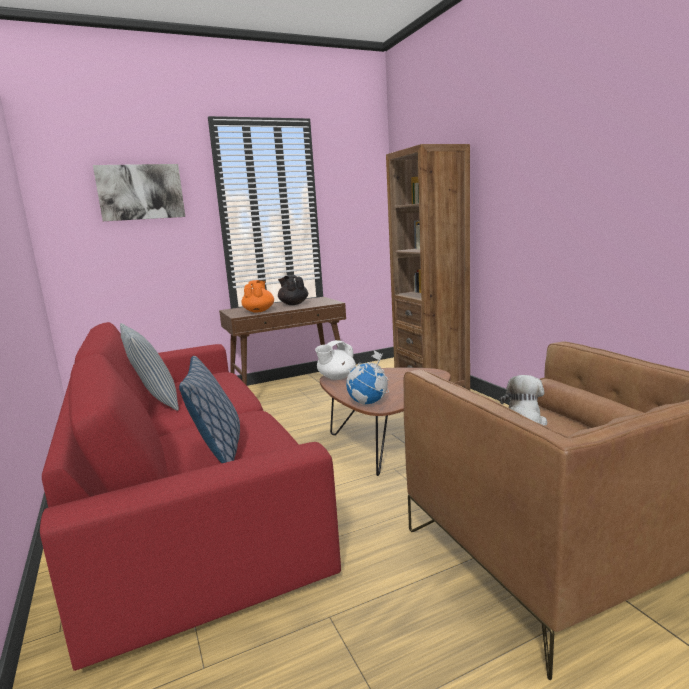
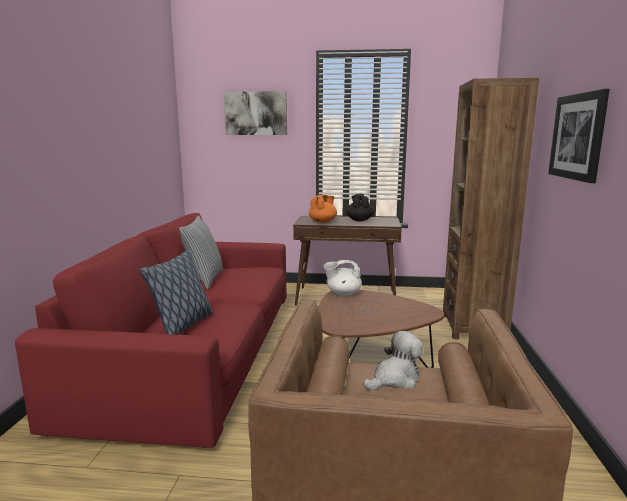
camera: 30 degrees right, 0 degrees up
(368, 403) = (333, 322): globe -> none
(536, 191) = (578, 136): none -> picture

